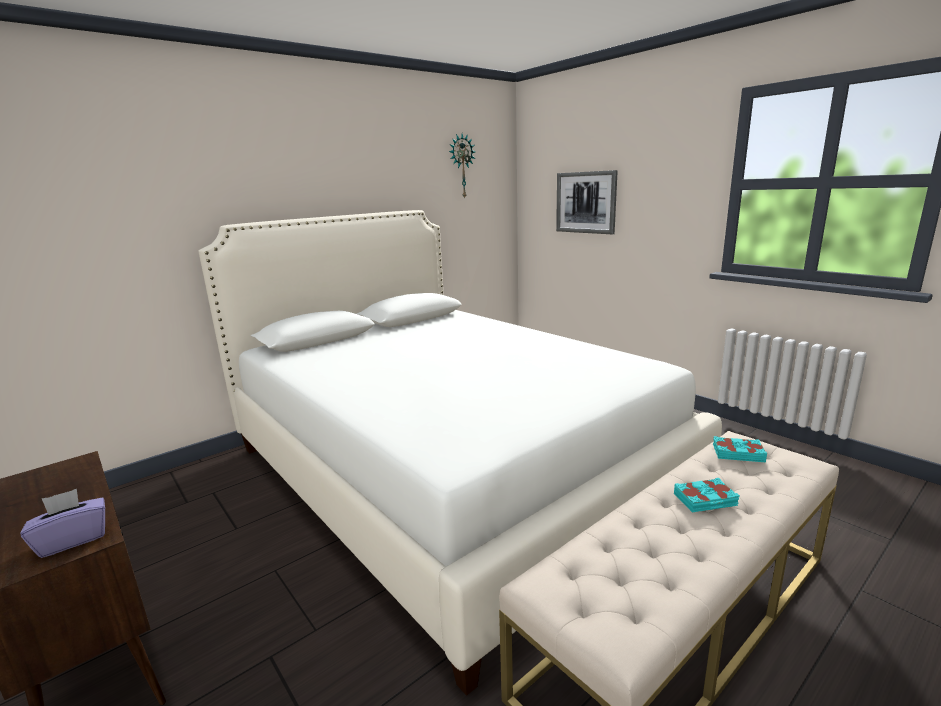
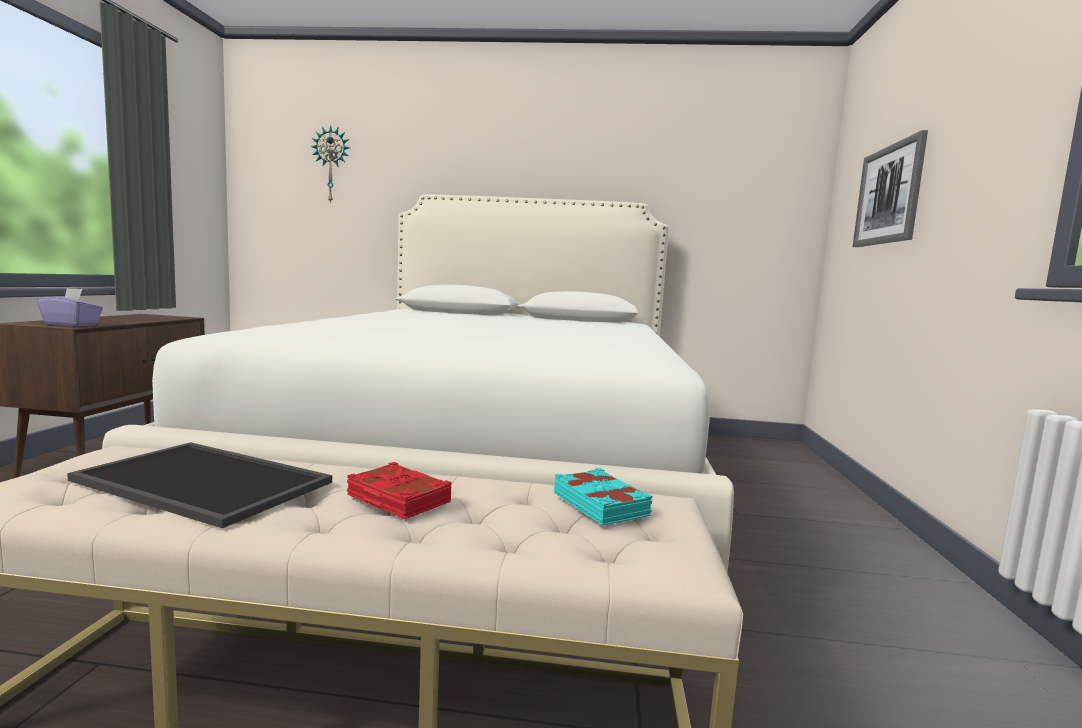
camera: 45 degrees right, 10 degrees down
(461, 166) = (729, 158): wall clock -> wall clock (332, 165)
(642, 556) = (198, 482): none -> tray
(705, 500) = (397, 499): turquoise book -> red book

